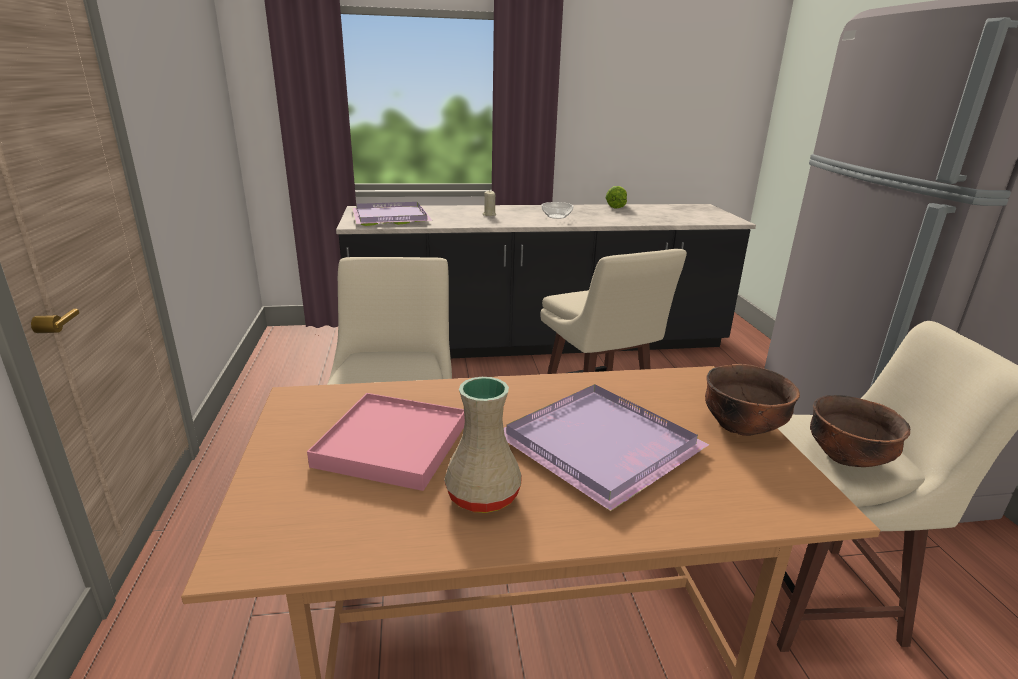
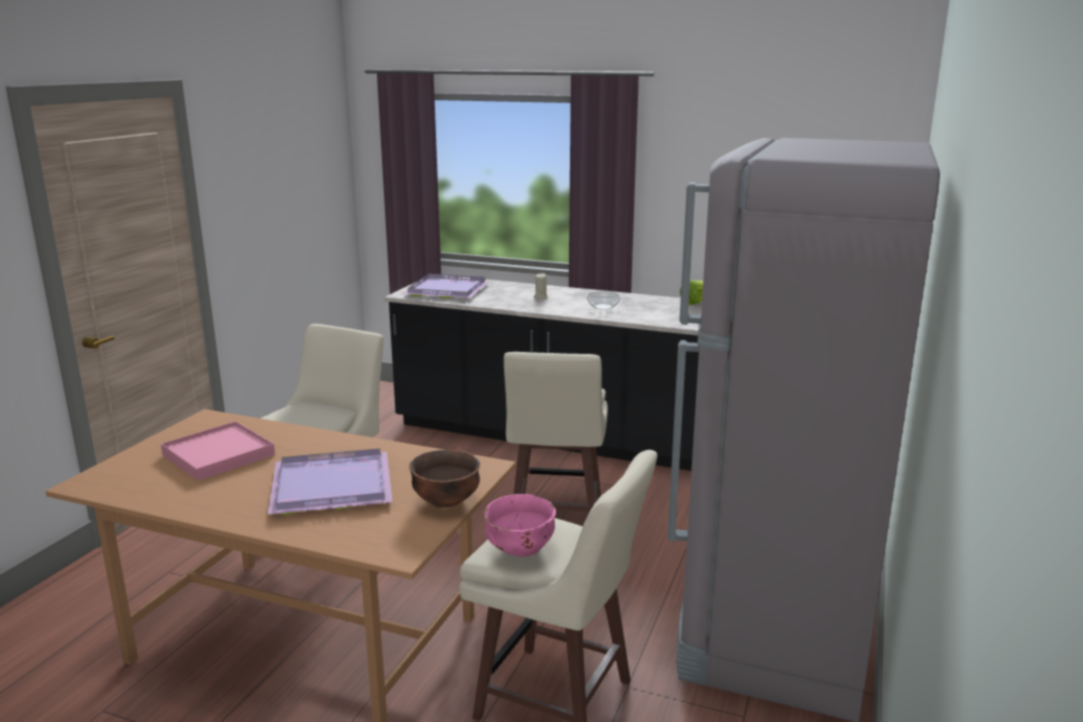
camera: 30 degrees right, 5 degrees down
(484, 496) = (223, 492): beige vase -> none
(848, 458) = (521, 549): brown bowl -> pink bowl

